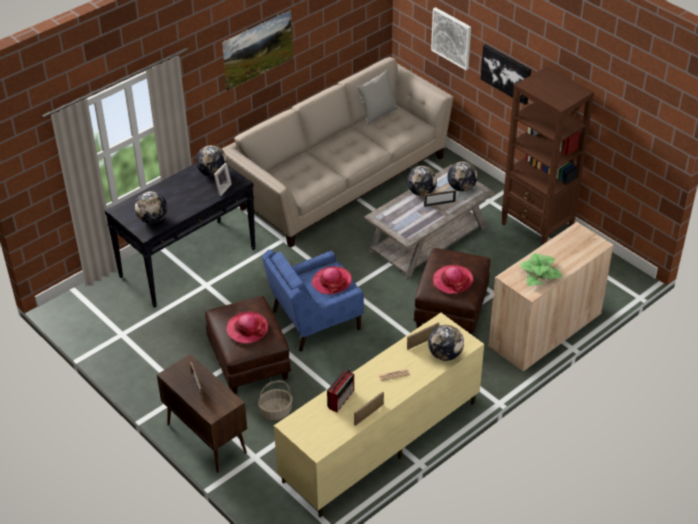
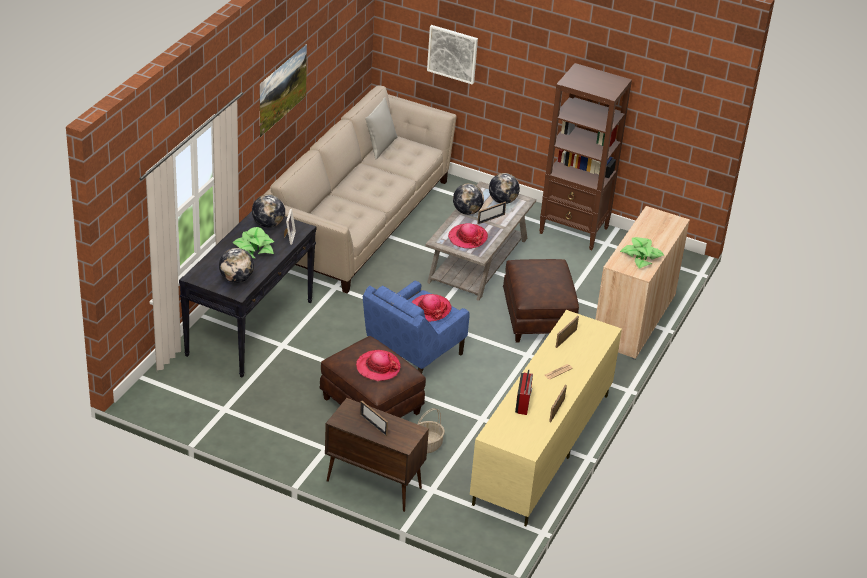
camera: 25 degrees left, 5 degrees down
(185, 194) = (253, 249): none -> potted plant
(445, 355) = (593, 345): globe -> none
(452, 280) = (546, 285): hat -> hat (467, 237)
(506, 73) = (522, 79): picture -> none

